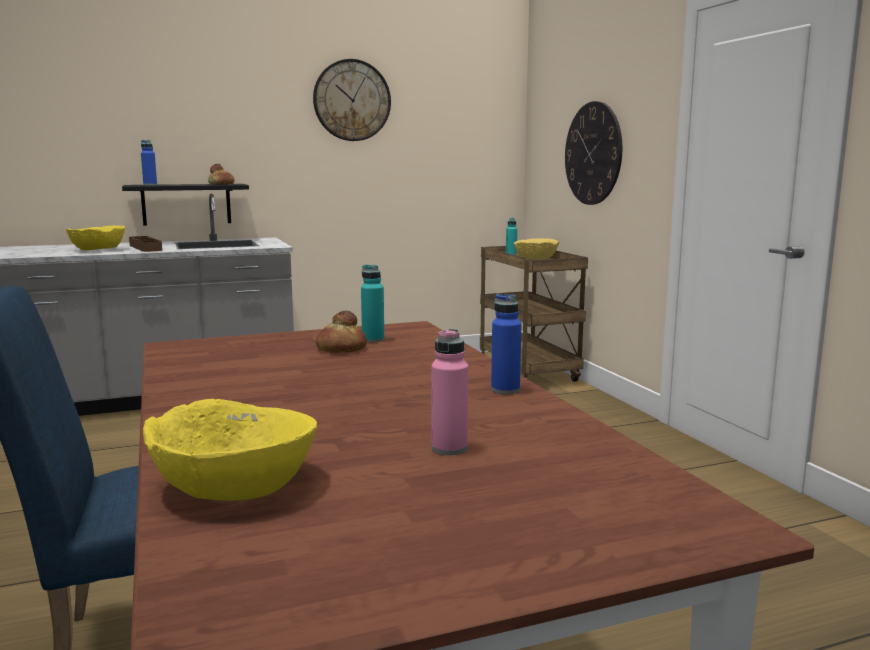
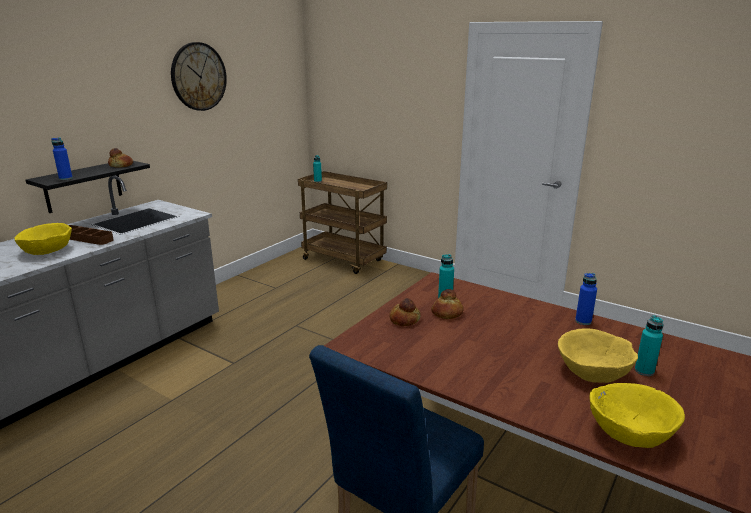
camera: 35 degrees left, 10 degrees up
(278, 343) = (404, 319): none -> bread
(449, 448) = (644, 371): pink bottle -> turquoise bottle
(535, 259) = (342, 184): yellow bowl -> yellow bowl (592, 372)
(593, 153) = (384, 112): wall clock -> none

